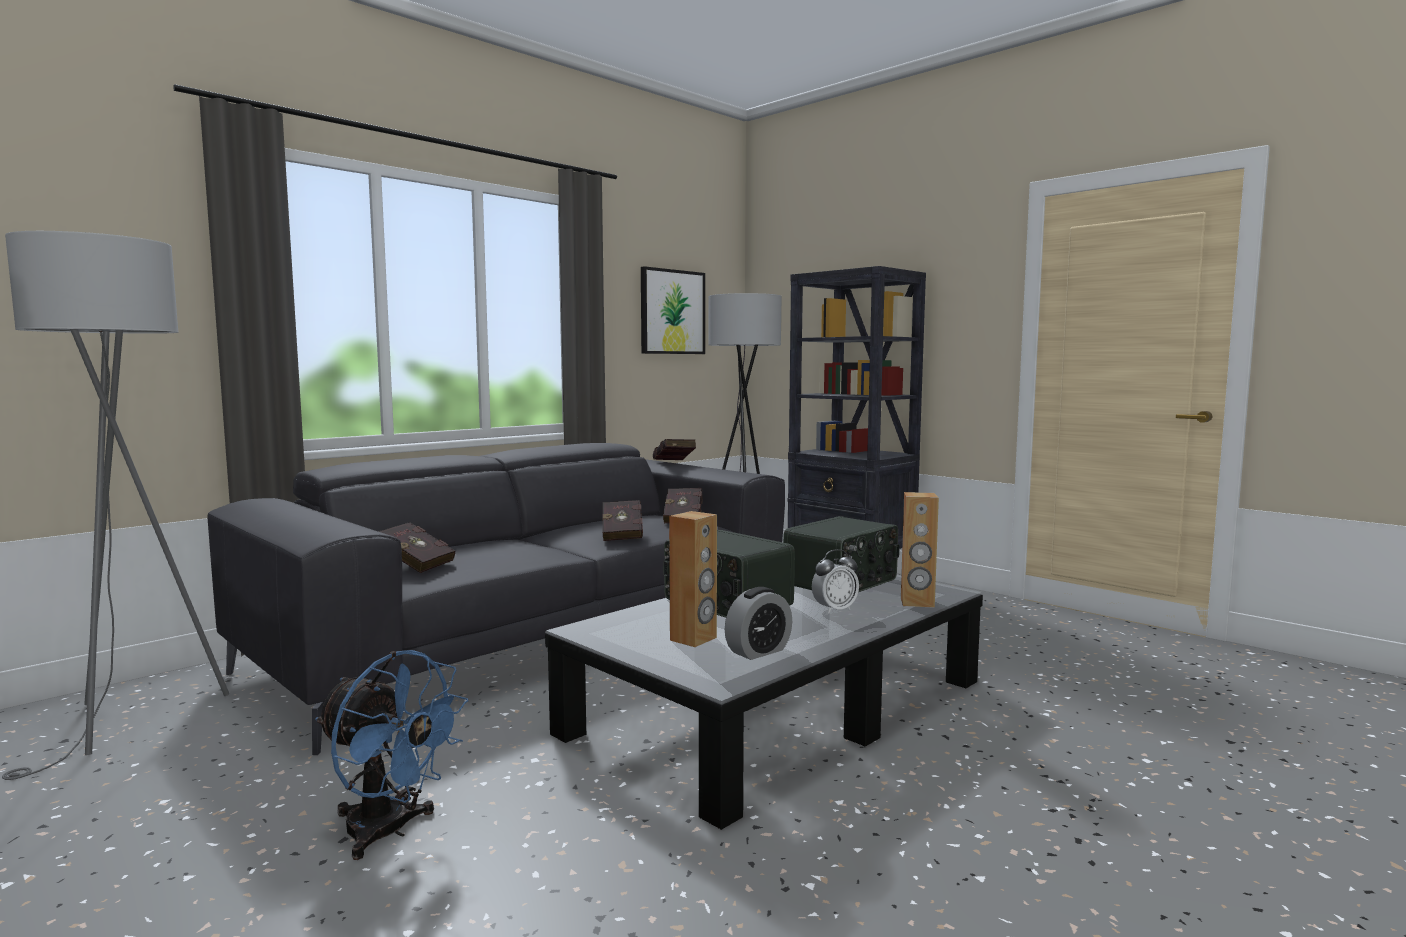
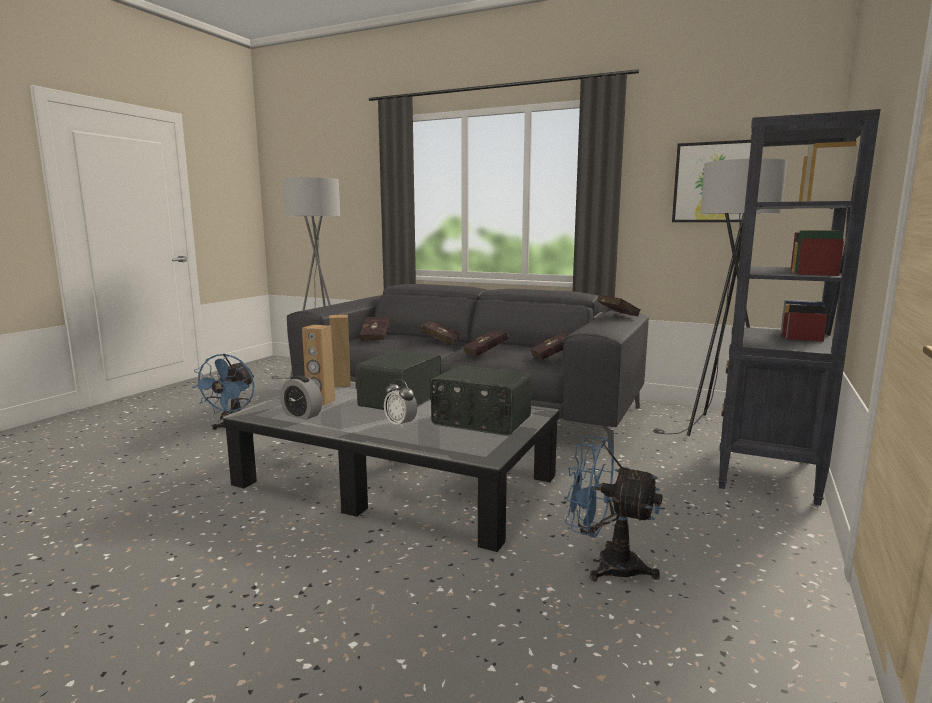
camera: 70 degrees right, 5 degrees up
(510, 544) = (439, 342): none -> red book
(917, 602) = (439, 446): brown speaker -> brown speaker (341, 384)
(1000, 650) = (606, 564): none -> blue fan

